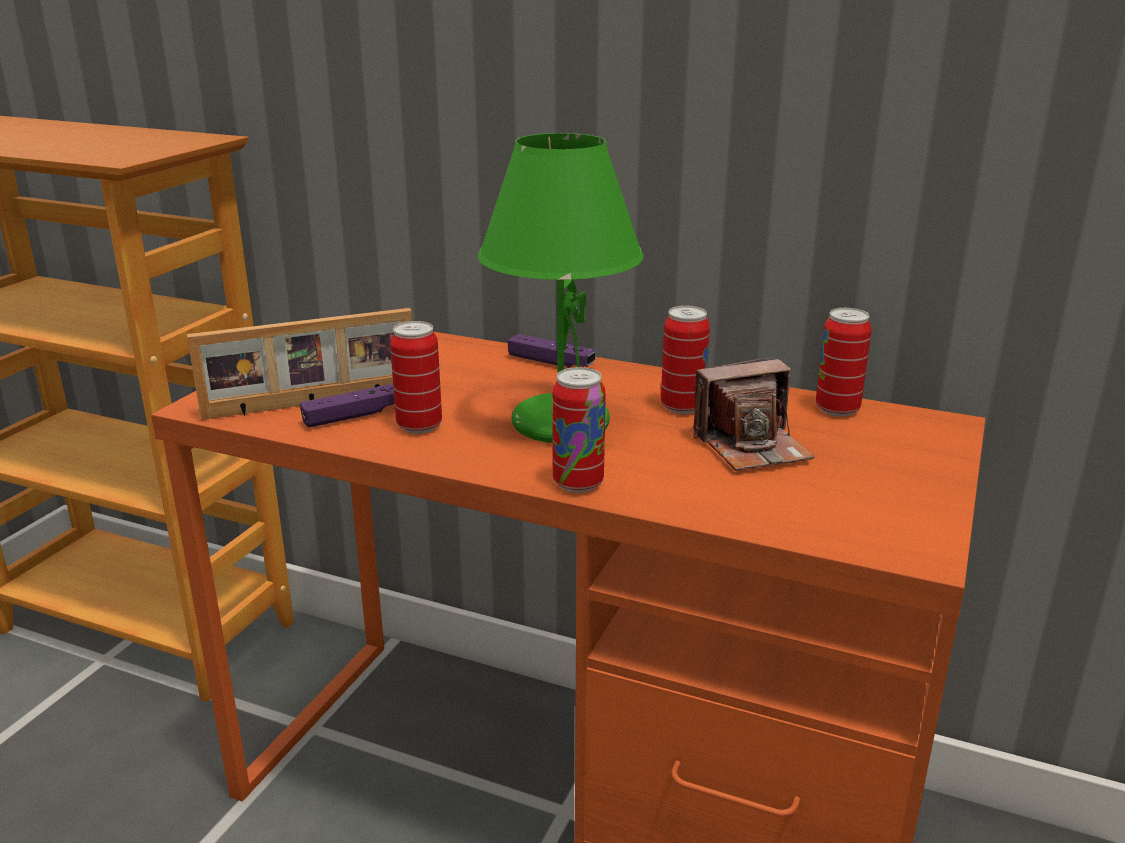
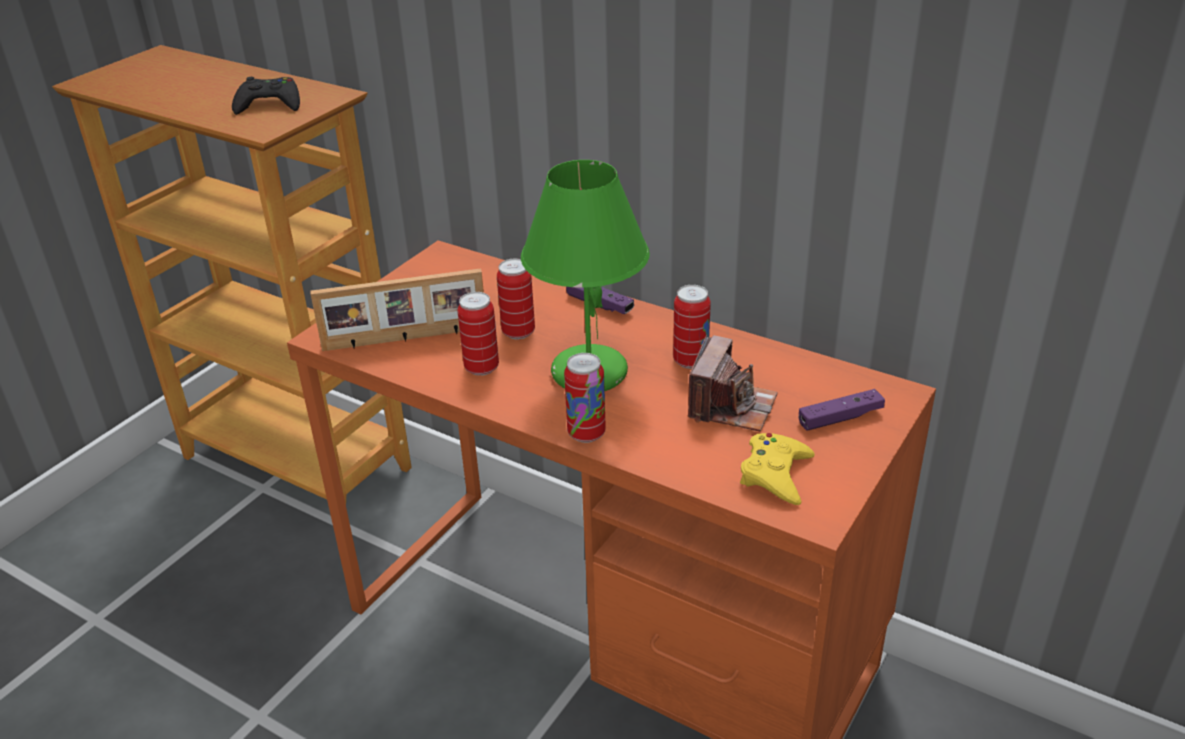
camera: 10 degrees right, 10 degrees up
(126, 144) = (269, 104): none -> black game controller
(355, 415) = (435, 354): purple game controller -> purple game controller (840, 418)
(751, 446) = (731, 406): camera -> camera turned 60 degrees counterclockwise
(837, 409) = (815, 371): can -> can (518, 332)
(842, 510) = (775, 474): none -> yellow game controller

